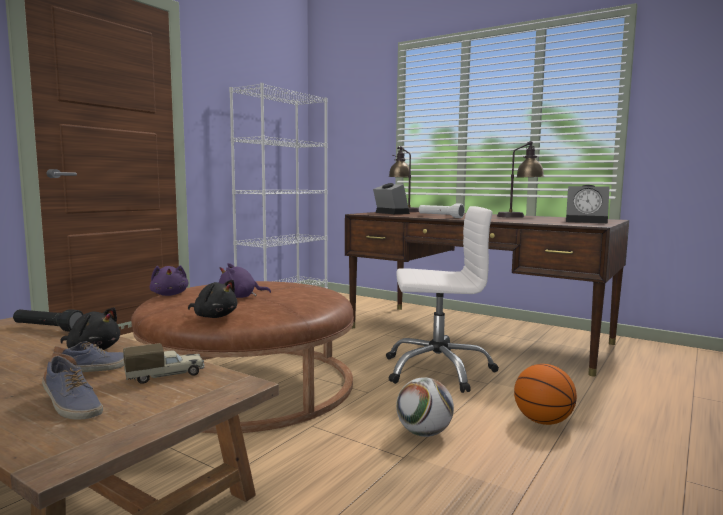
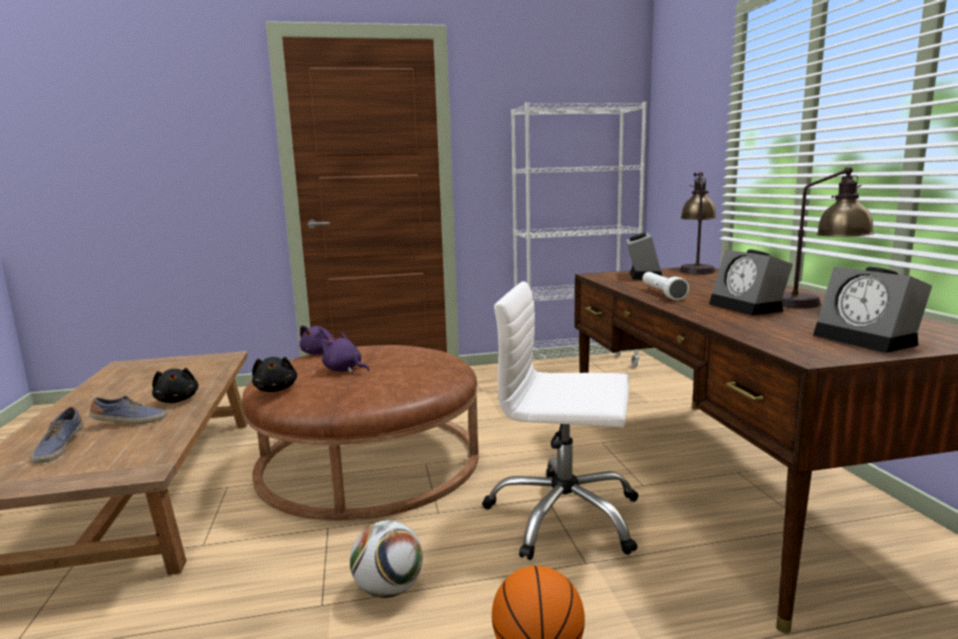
camera: 45 degrees right, 5 degrees up
(47, 328) = (210, 370): black flashlight -> none
(166, 375) = (143, 441): toy truck -> none
(437, 370) = (563, 516): white office chair -> white office chair turned 150 degrees clockwise
(502, 218) = (749, 307): none -> alarm clock

